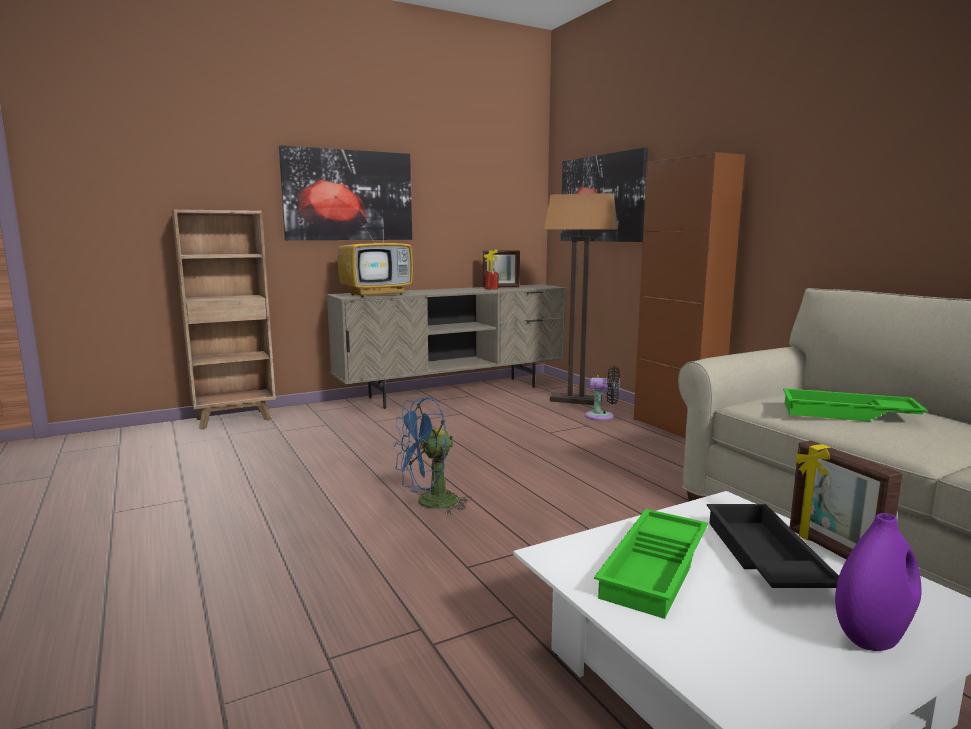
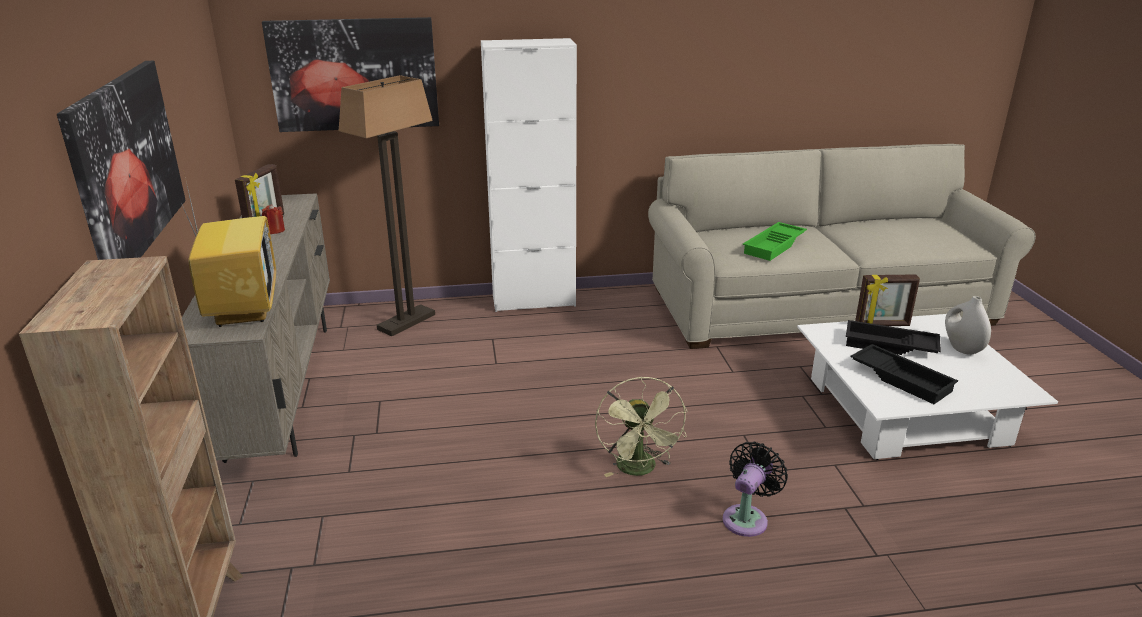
camera: 70 degrees left, 15 degrees up
(429, 503) = (639, 470): blue fan -> green fan
(602, 416) = (472, 323): black fan -> black fan (747, 518)
(656, 569) = (902, 378): green tray -> black tray
(675, 427) = (533, 301): brown cabinet -> white cabinet
(872, 636) = (961, 348): purple vase -> white vase

